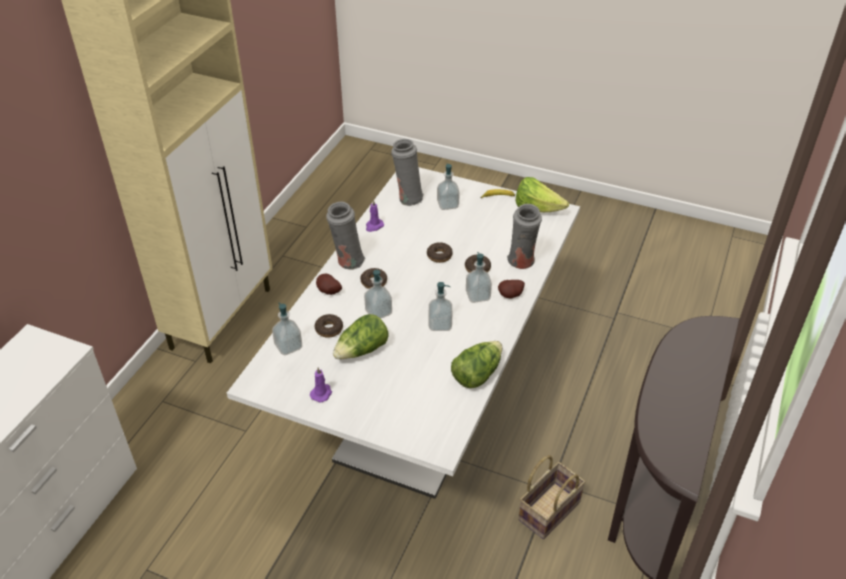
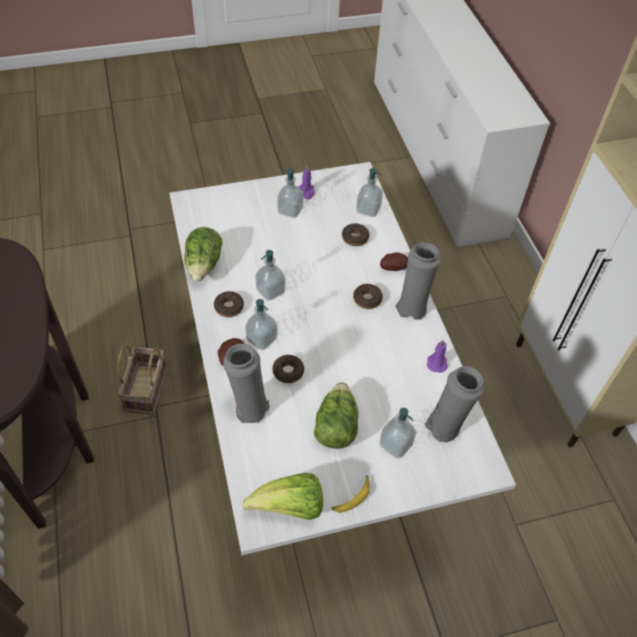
camera: 140 degrees right, 10 degrees up
(362, 350) = (311, 235): lettuce -> lettuce (335, 426)
(378, 312) = (332, 273): soap dispenser -> soap dispenser (290, 210)
(439, 255) = (338, 364): donut -> donut (229, 307)

